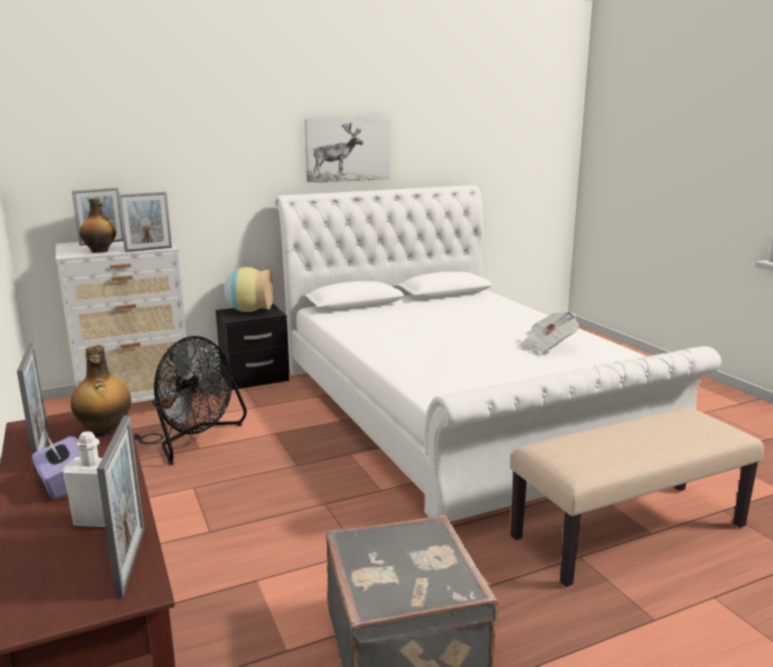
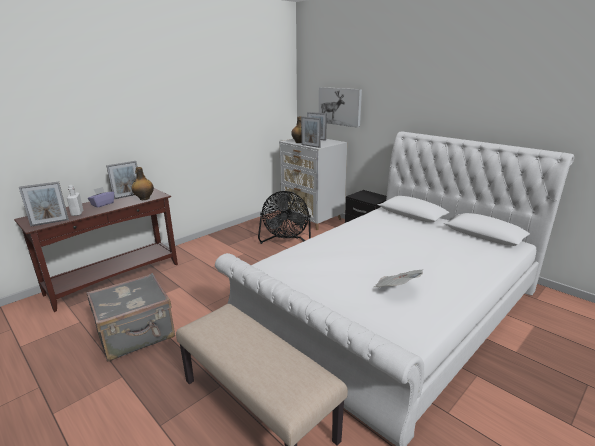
camera: 70 degrees right, 5 degrees up
(249, 310) = (371, 195): vase -> none
(347, 150) = (458, 106): picture -> picture (340, 106)

